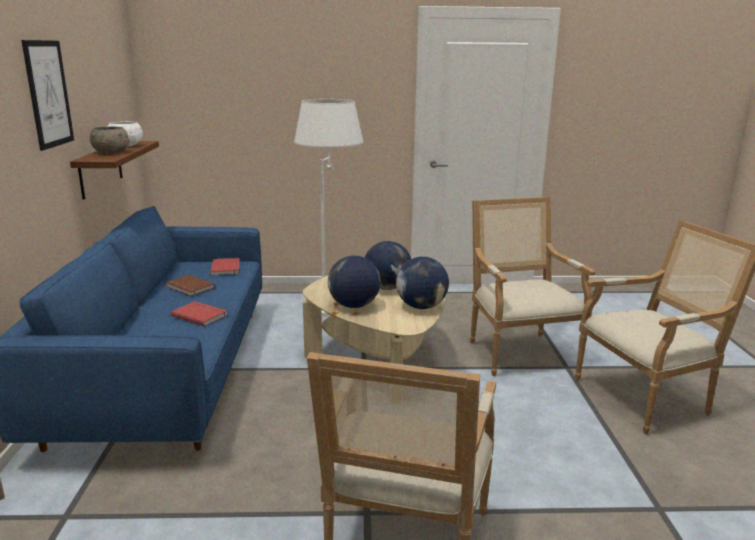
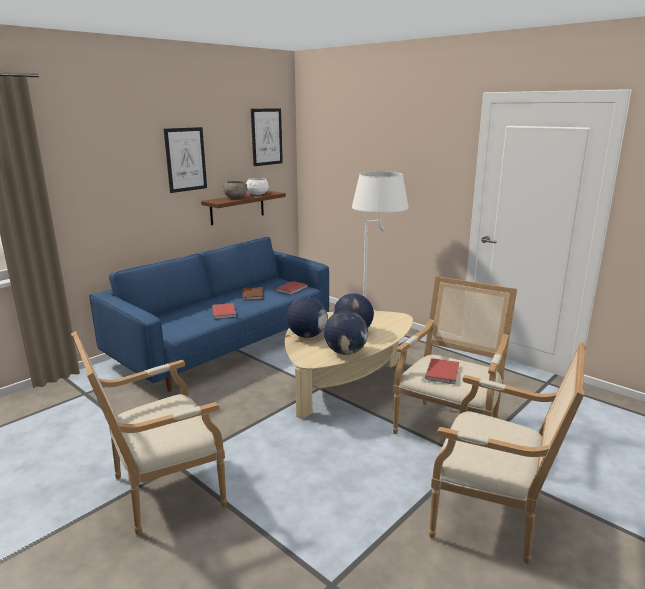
camera: 45 degrees right, 0 degrees up
(111, 60) = (266, 137): none -> picture
(526, 294) = (444, 372): none -> red book

